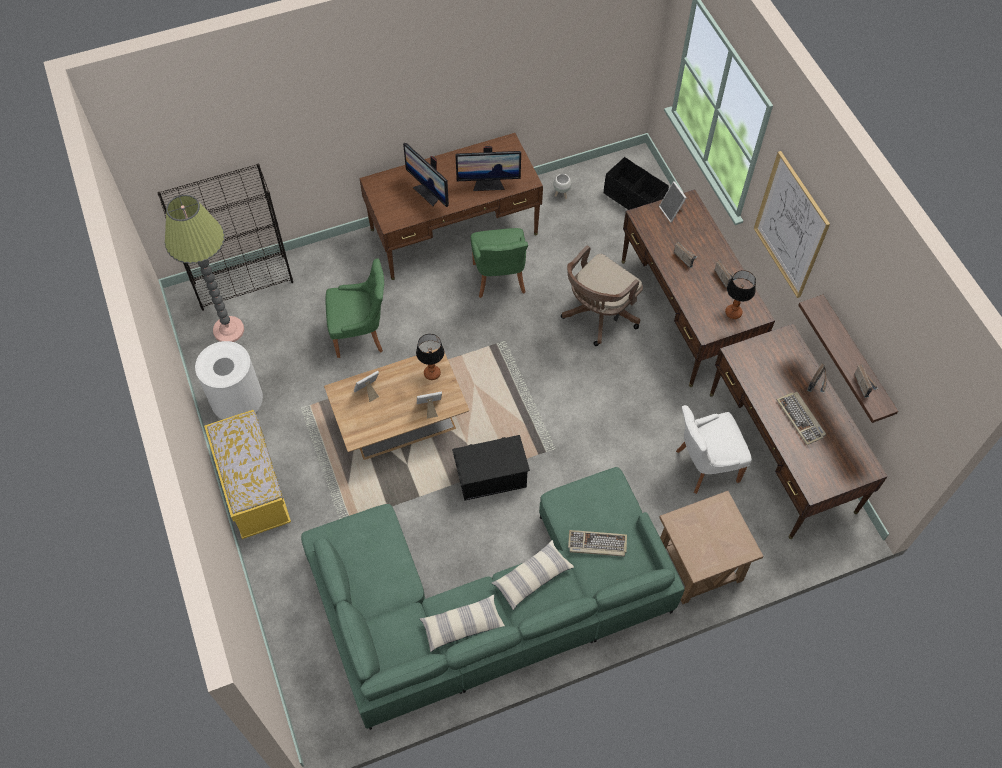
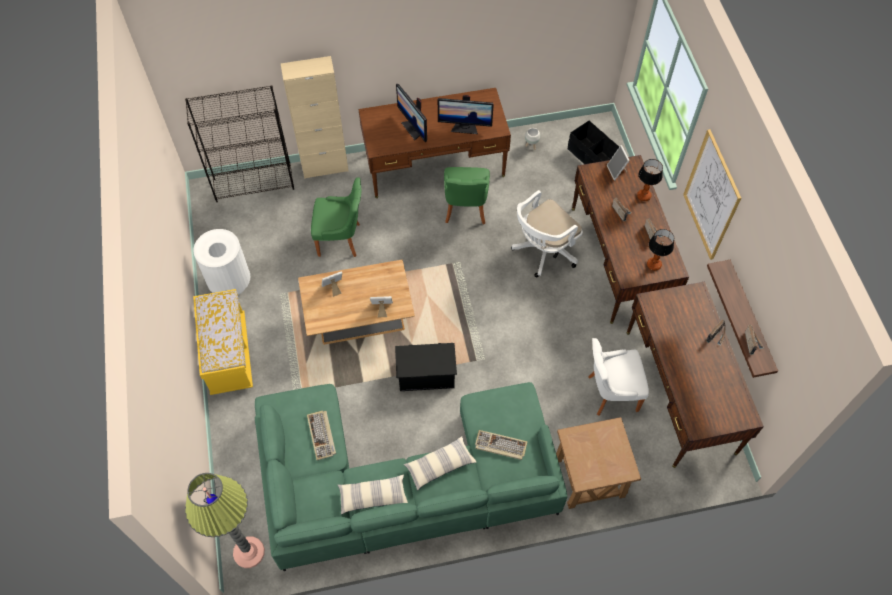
camera: 10 degrees right, 0 degrees up
(228, 330) = (234, 221): floor lamp -> floor lamp (249, 552)
(325, 251) = (325, 167): none -> beige cabinet
(432, 373) = (389, 280): table lamp -> table lamp (644, 196)
(598, 316) = (543, 252): brown office chair -> white office chair
(801, 419) = (696, 365): keyboard -> keyboard (322, 435)

